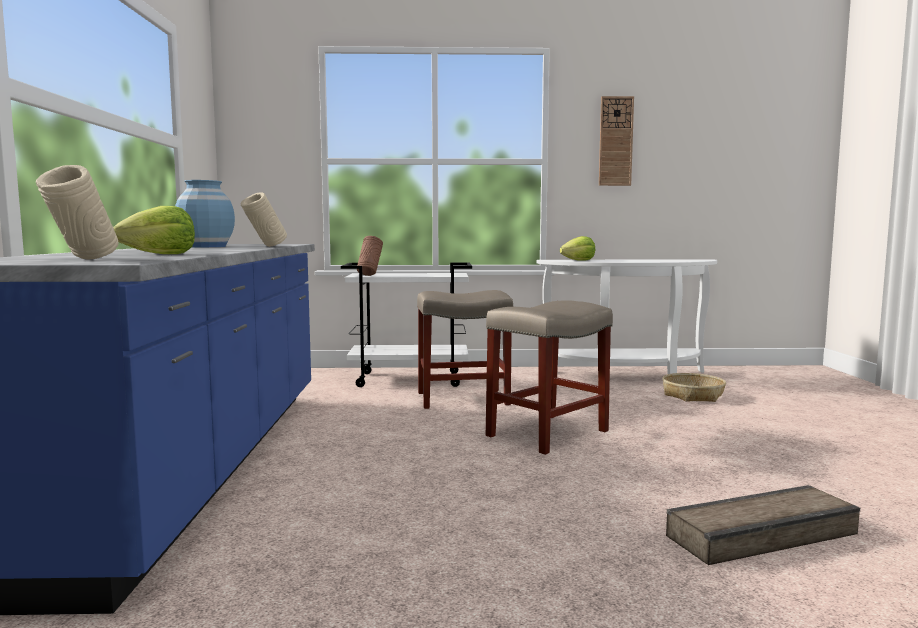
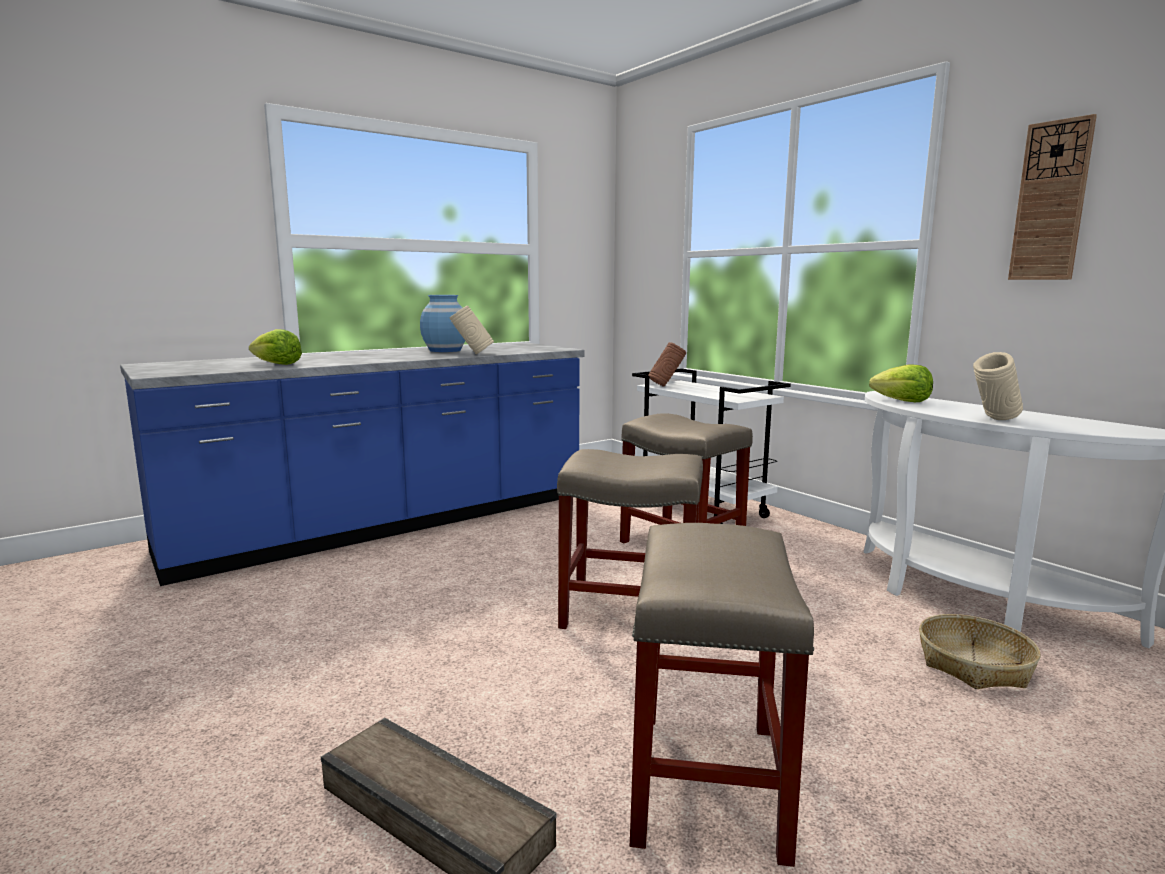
camera: 55 degrees right, 5 degrees up
(83, 259) = (183, 368): beige vase -> beige vase (994, 420)
(766, 465) = (708, 784): none -> beige stool

